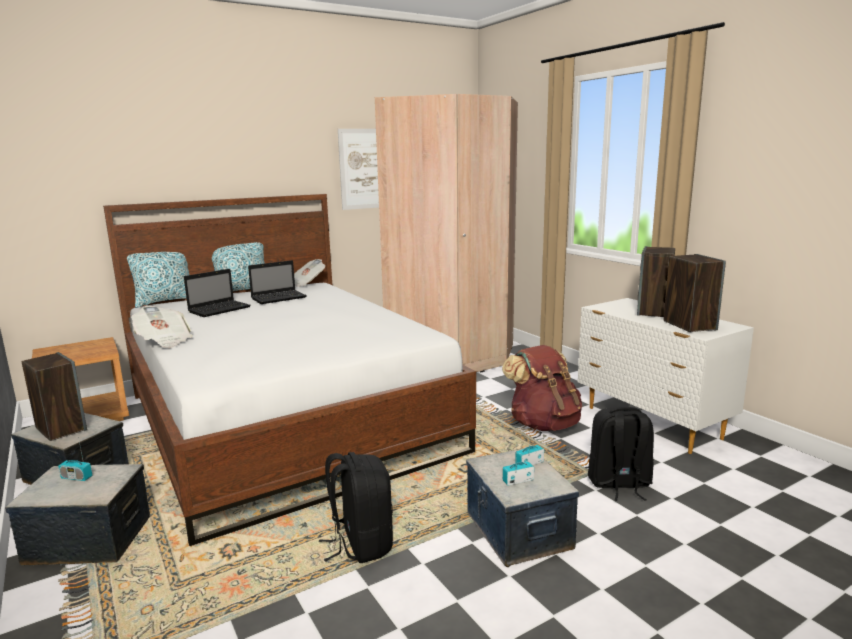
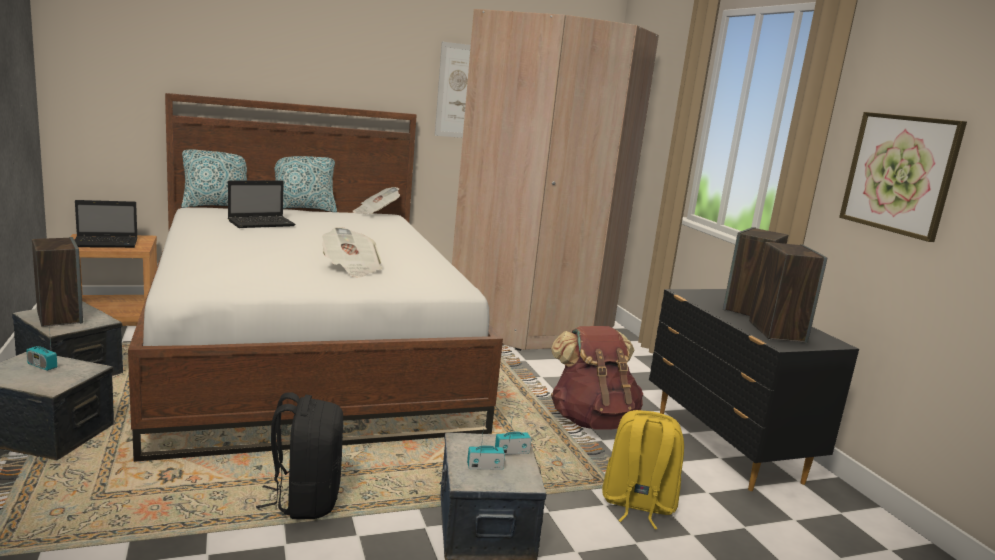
camera: 10 degrees right, 0 degrees up
(164, 341) = (177, 244): newspaper -> newspaper (351, 268)
(279, 298) = (334, 222): laptop -> laptop (107, 243)
(619, 484) = (637, 505): black backpack -> yellow backpack
(652, 423) = (726, 447): white dresser -> black dresser
(759, 188) = (899, 174): none -> picture

